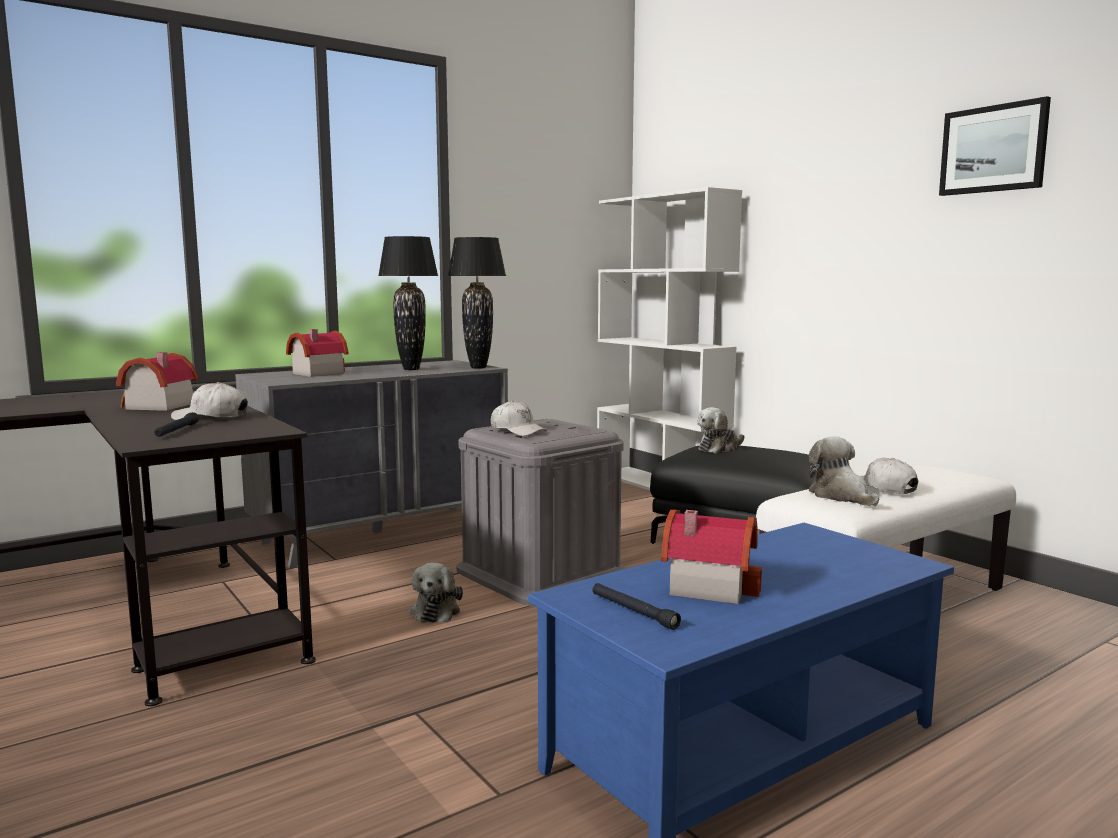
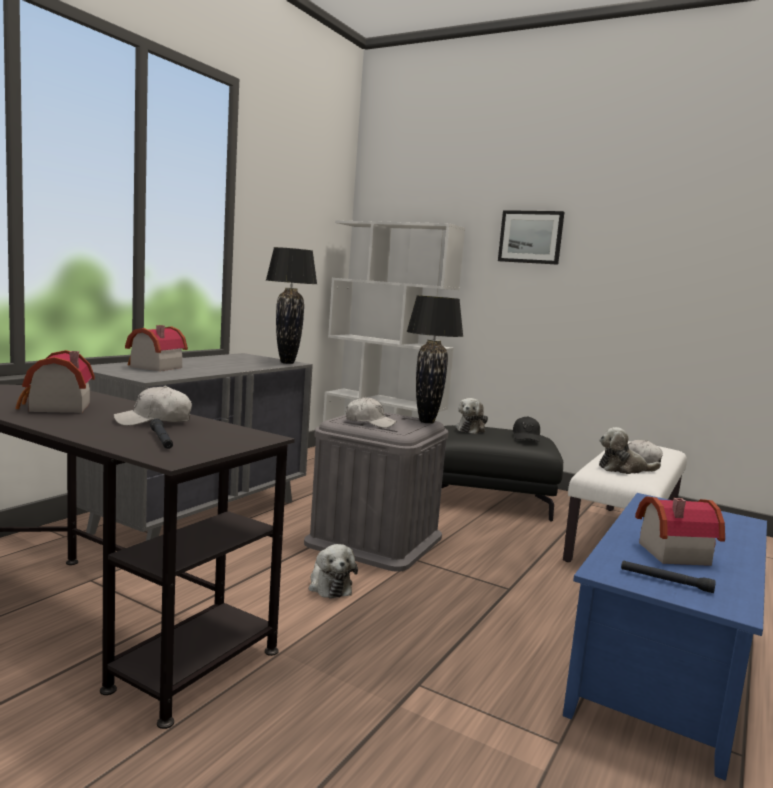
camera: 25 degrees left, 0 degrees up
(410, 369) = (232, 363): black table lamp -> black table lamp (426, 422)
(782, 458) = (526, 437): none -> black cap
(841, 496) = (623, 469): plush toy -> plush toy turned 45 degrees counterclockwise
(993, 149) = (670, 225): picture -> picture (530, 237)

